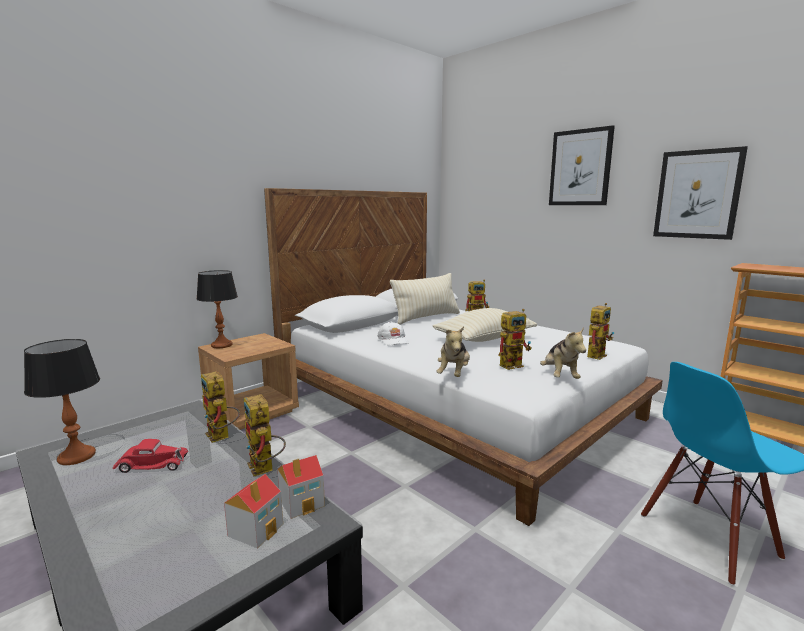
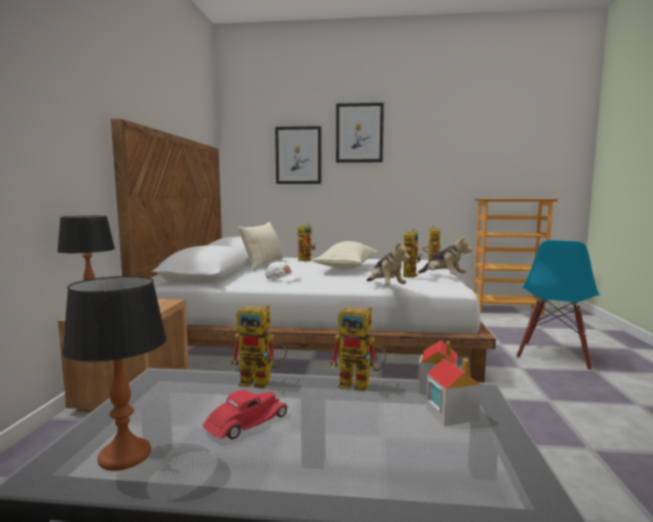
camera: 40 degrees left, 5 degrees down
(697, 194) = (443, 154): picture -> picture (298, 155)

